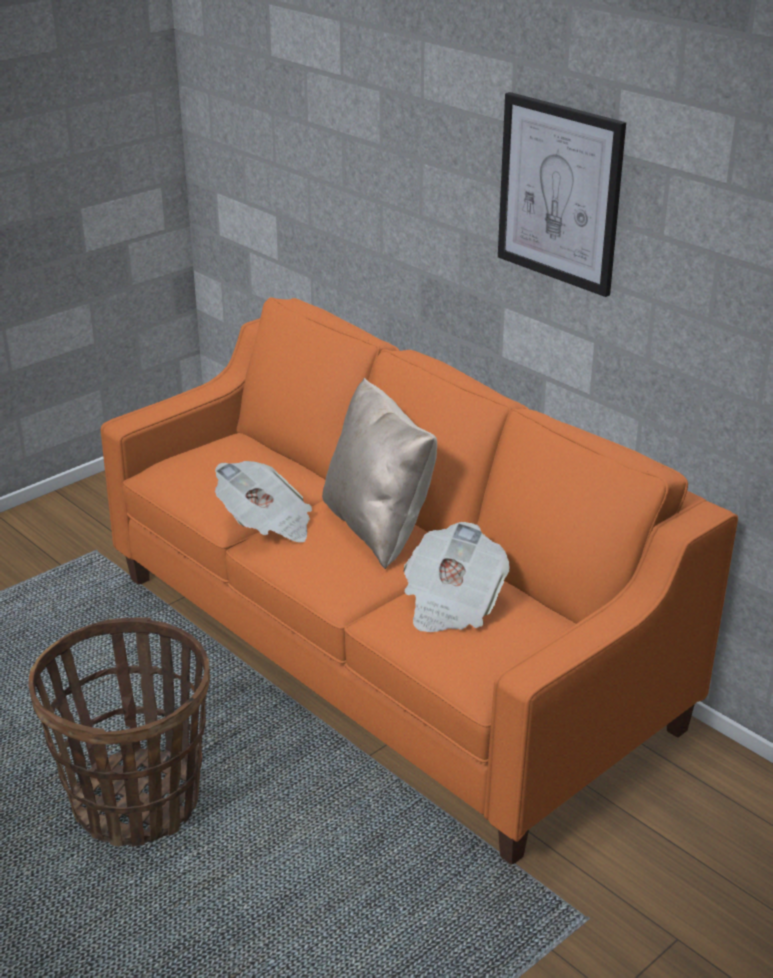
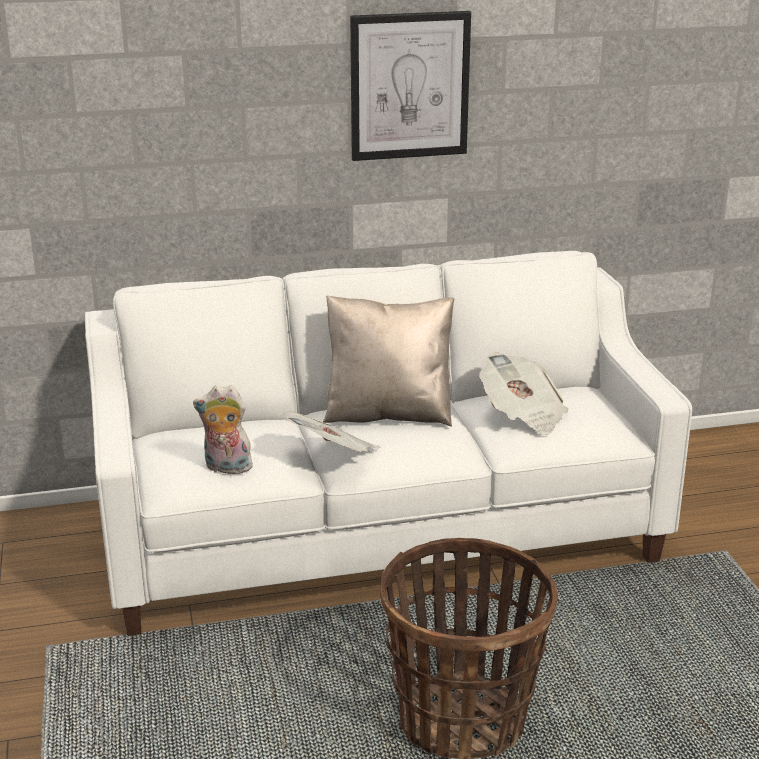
camera: 60 degrees left, 5 degrees down
(200, 483) = (226, 468): none -> plush toy
(388, 651) = (380, 533): orange sofa -> white sofa

